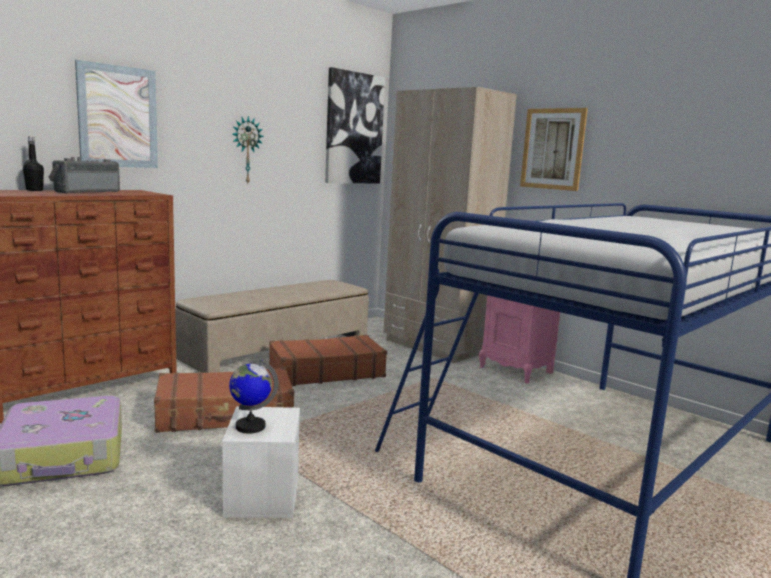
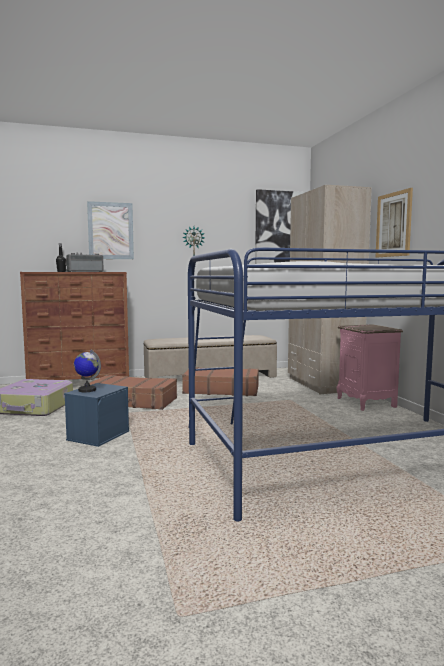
camera: 30 degrees right, 5 degrees down
(261, 494) = (98, 435): white storage box -> blue storage box

